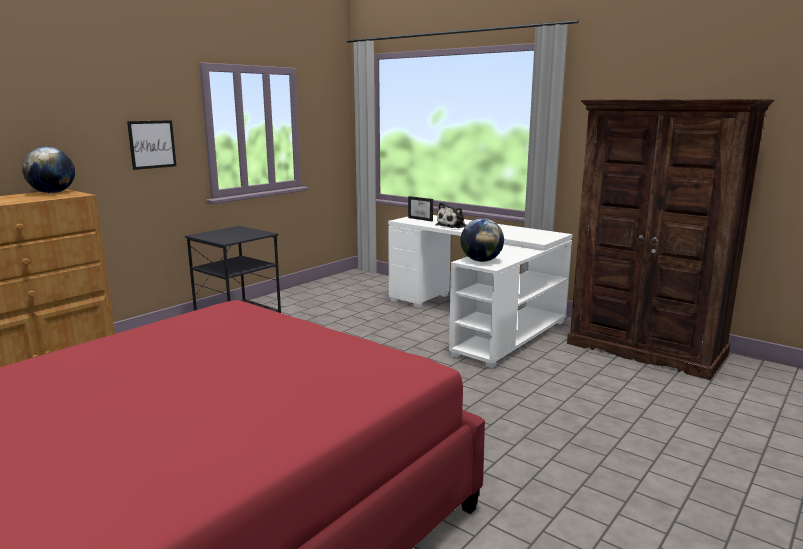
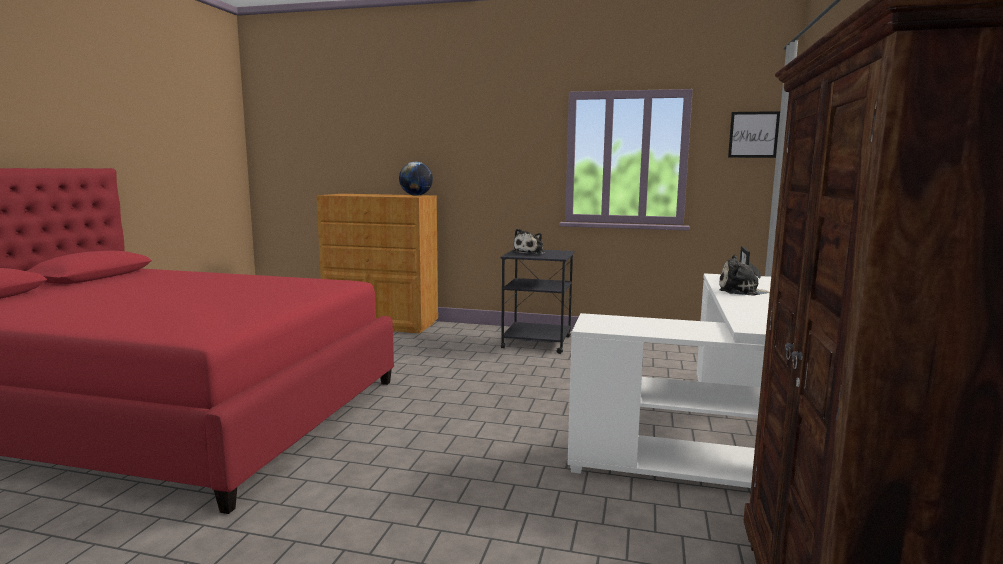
camera: 65 degrees right, 5 degrees down
(152, 144) = (511, 166): picture -> picture (753, 134)
(223, 235) = (530, 252): none -> plush toy
(481, 261) = (608, 322): globe -> none

